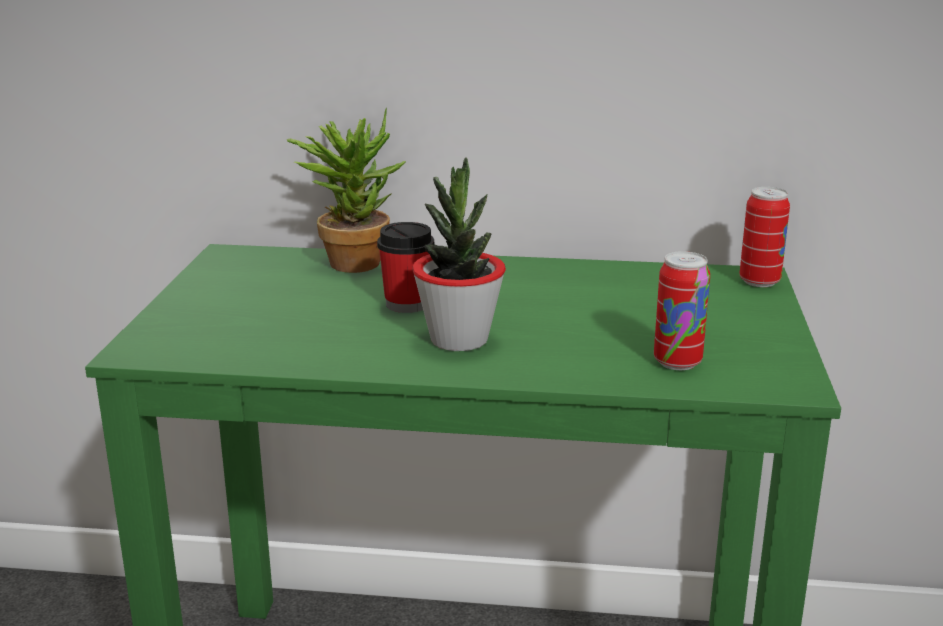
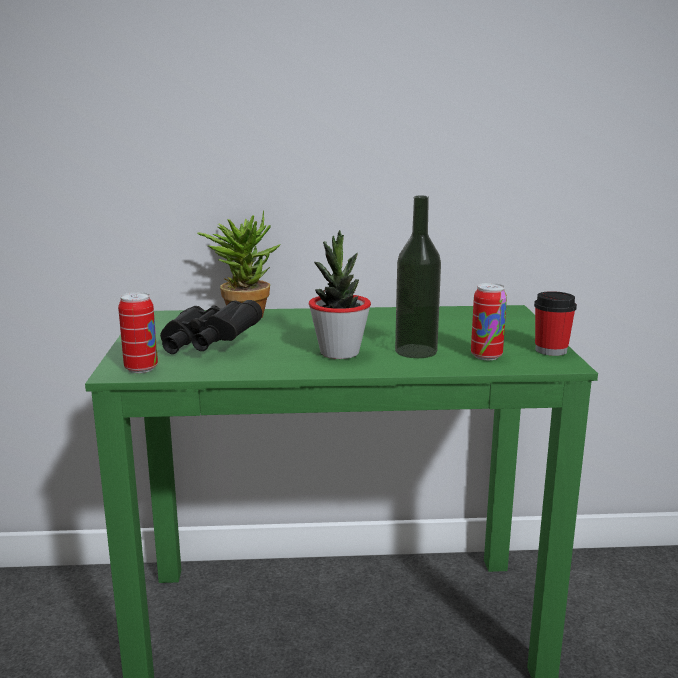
camera: 10 degrees left, 5 degrees down
(275, 314) = (206, 346): none -> black binoculars
(407, 304) = (294, 336): cup -> cup (551, 350)
(573, 345) = (416, 351): none -> bottle
(759, 281) = (513, 312): can -> can (141, 368)

